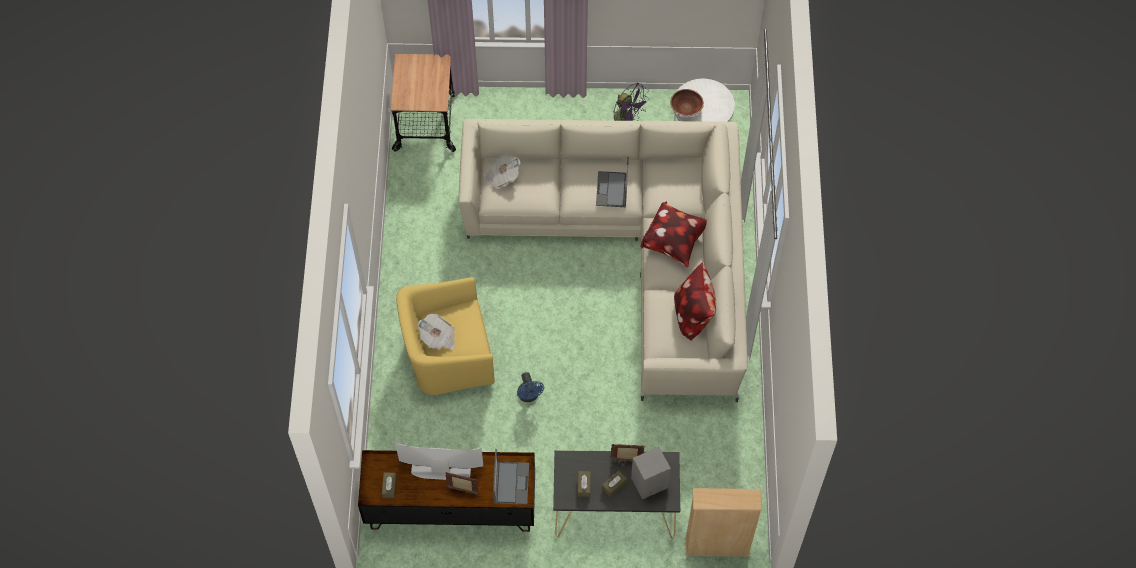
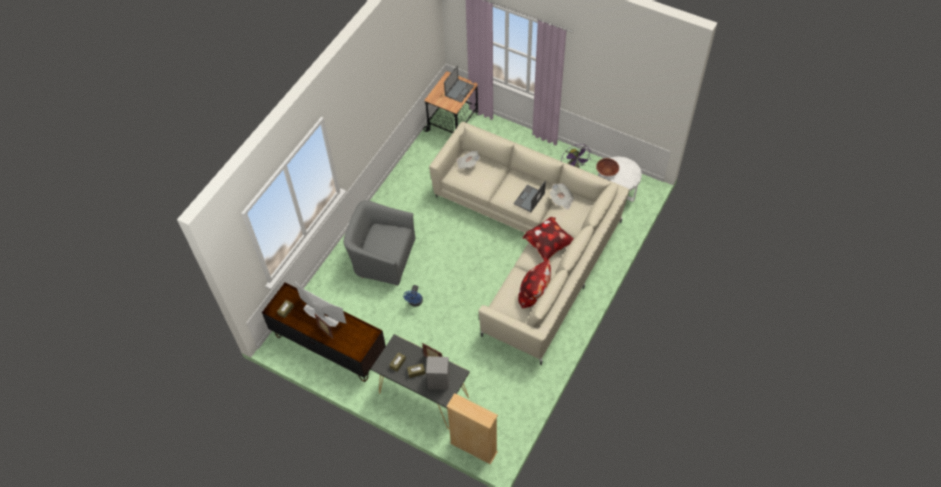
camera: 30 degrees right, 5 degrees down
(438, 338) = (373, 240): newspaper -> newspaper (561, 200)
(448, 355) = (382, 257): yellow armchair -> grey armchair
(511, 482) = (357, 341): laptop -> laptop (459, 90)

